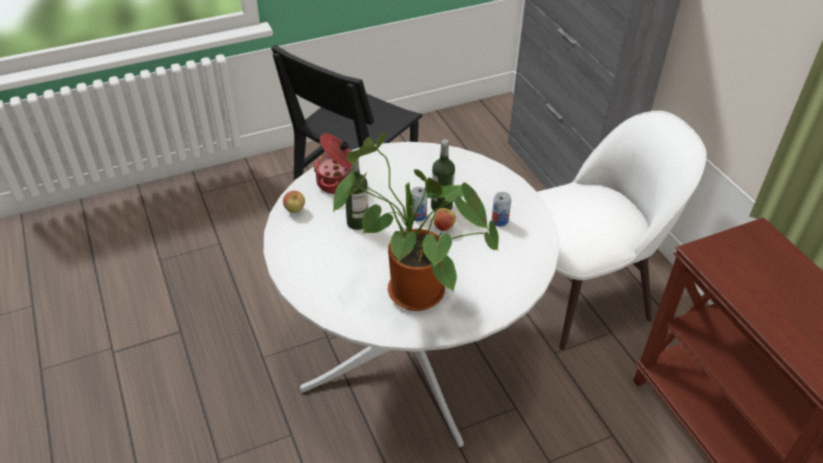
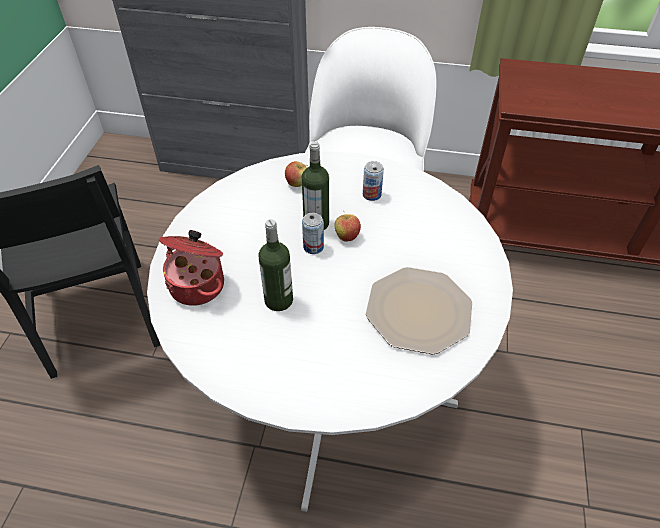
camera: 55 degrees left, 5 degrees up
(295, 210) = (205, 348): apple -> apple (297, 184)
(409, 292) = (417, 310): potted plant -> plate

